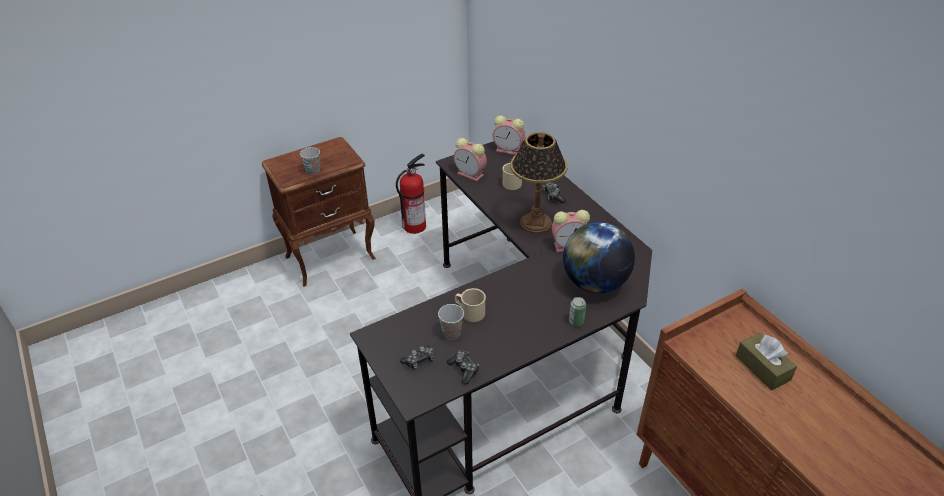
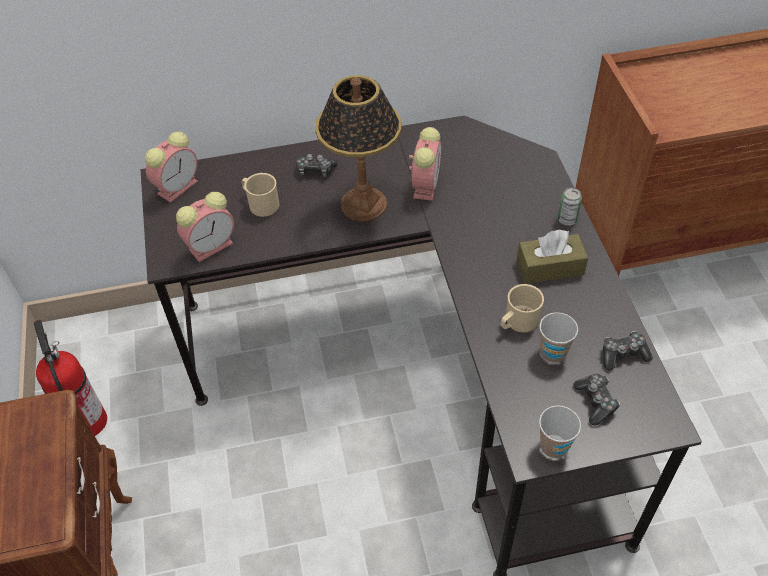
camera: 70 degrees left, 10 degrees up
(313, 171) = (45, 476): cup -> cup (554, 446)
(594, 283) = (505, 182): globe -> none
(762, 368) = (707, 87): brown tissue box -> brown tissue box (550, 267)

